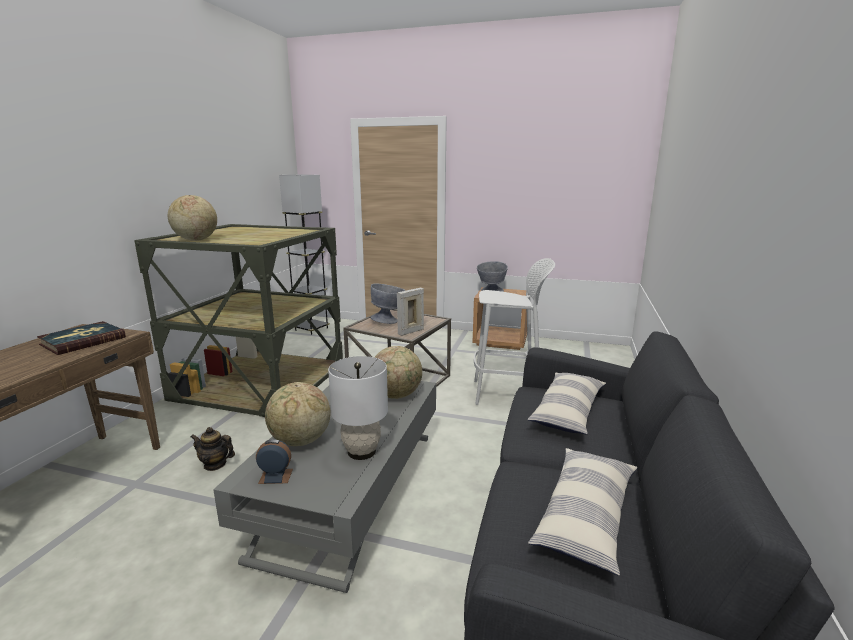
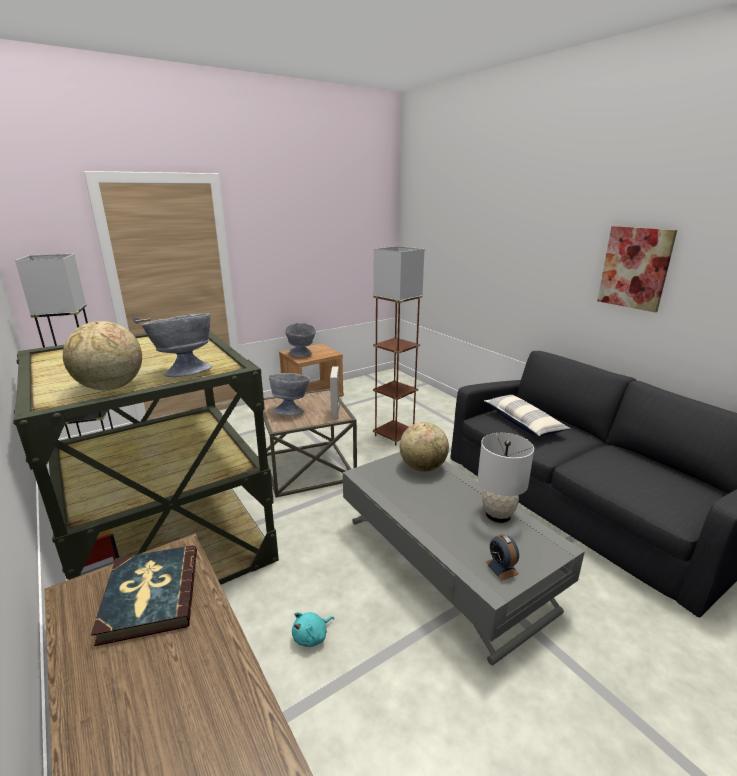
camera: 50 degrees left, 5 degrees up
(215, 464) = (312, 636): teapot -> turquoise plush toy
(238, 242) = (185, 372): none -> grey bowl
(275, 476) = (501, 568): alarm clock -> alarm clock turned 60 degrees counterclockwise
(300, 441) = (454, 537): globe -> none
(508, 393) = (394, 435): white stool -> brown floor lamp
(586, 517) = (637, 470): pillow -> none
(761, 207) = (635, 268): none -> picture

